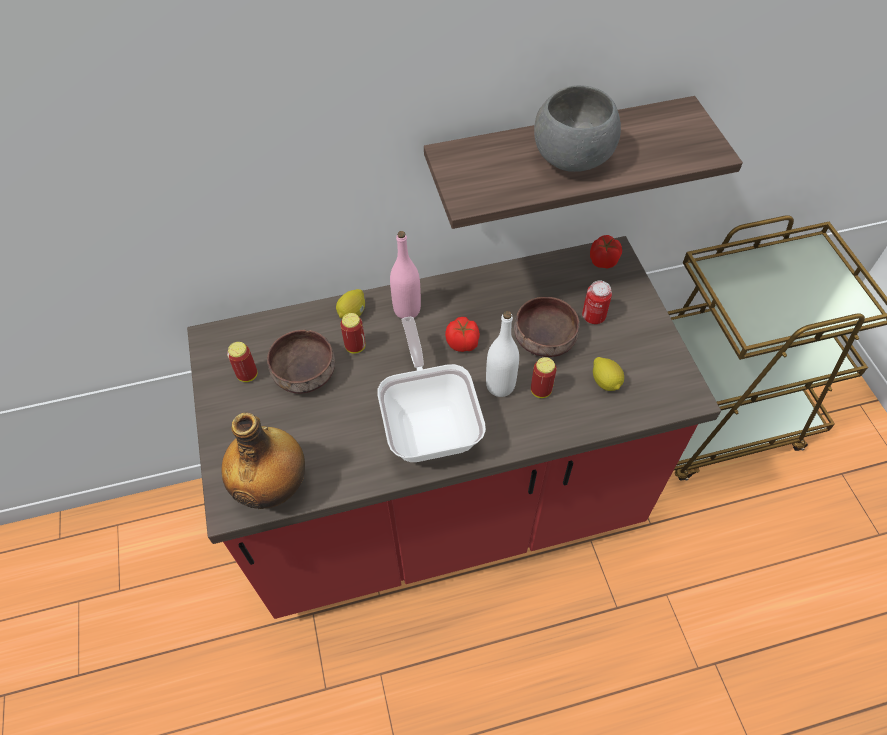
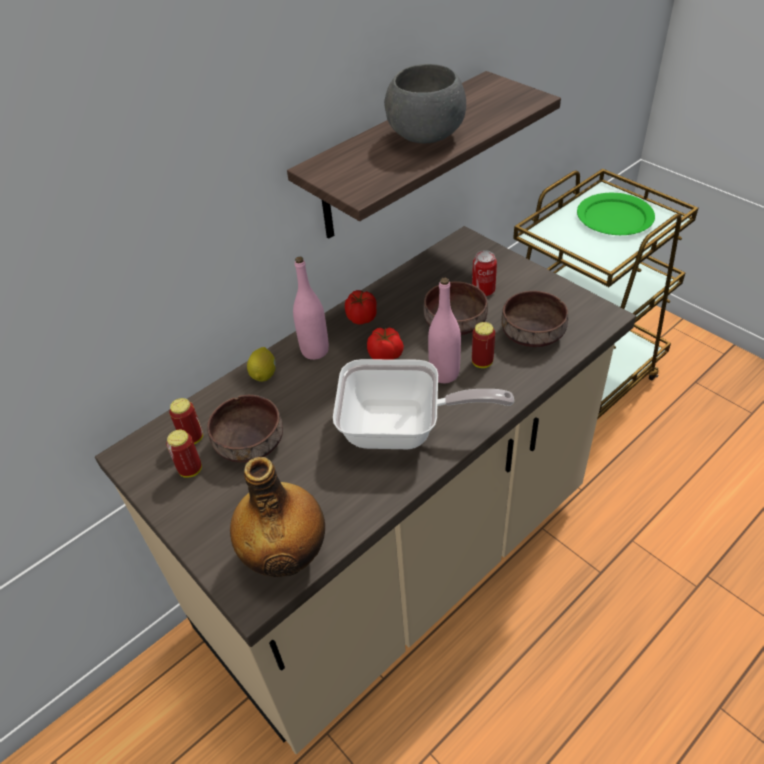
camera: 25 degrees left, 10 degrees down
(355, 346) = (286, 400): can -> can (192, 438)
(430, 422) = (402, 430): frying pan -> frying pan turned 135 degrees clockwise
(445, 507) = (398, 565): red counter -> beige counter
(500, 386) = (444, 374): white bottle -> pink bottle
(602, 261) = (460, 249): tomato -> tomato (361, 318)
(605, 382) = (530, 333): lemon -> brown bowl
(804, 283) = (614, 217): none -> green plate

